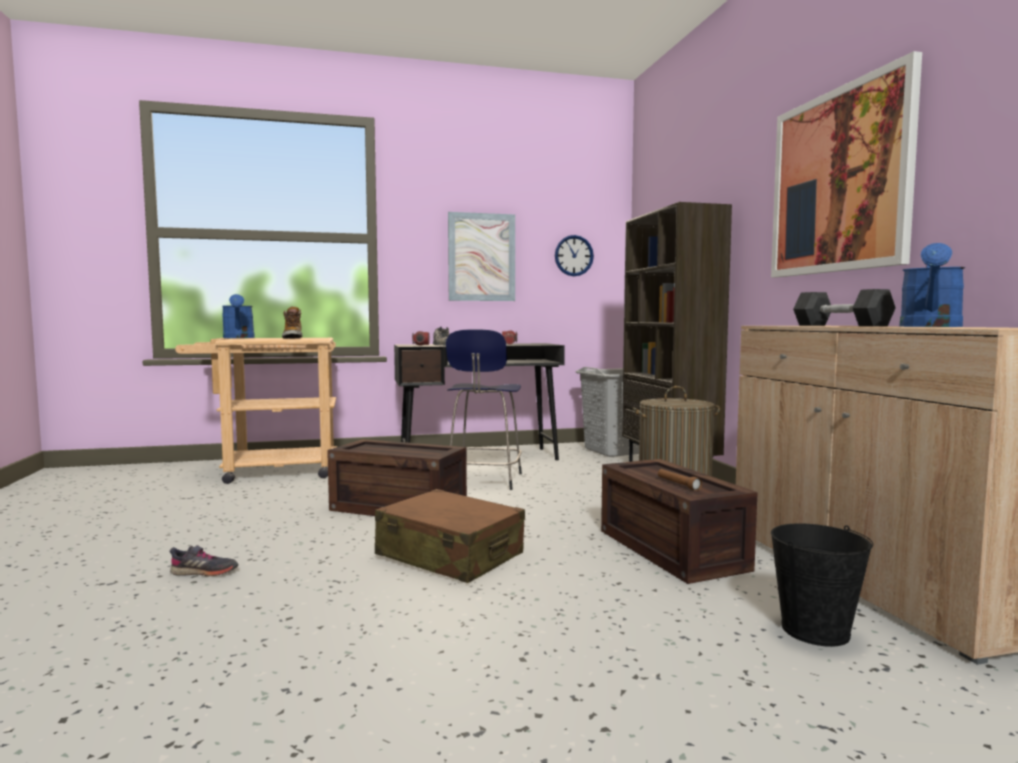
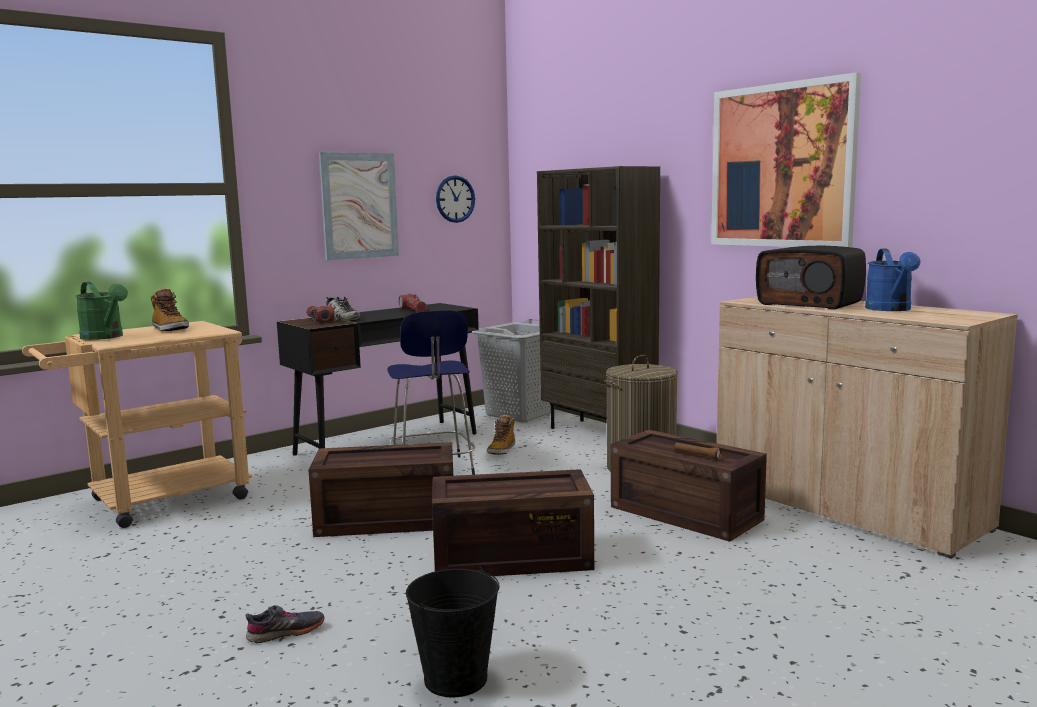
camera: 25 degrees left, 5 degrees up
(239, 338) = (105, 337): blue watering can -> green watering can
(450, 555) = (510, 559): brown suitcase -> crate
(562, 474) = (501, 450): none -> boot
(814, 630) = (845, 558): black bucket -> black bucket (455, 678)
(841, 325) = (810, 303): black dumbbell -> radio

